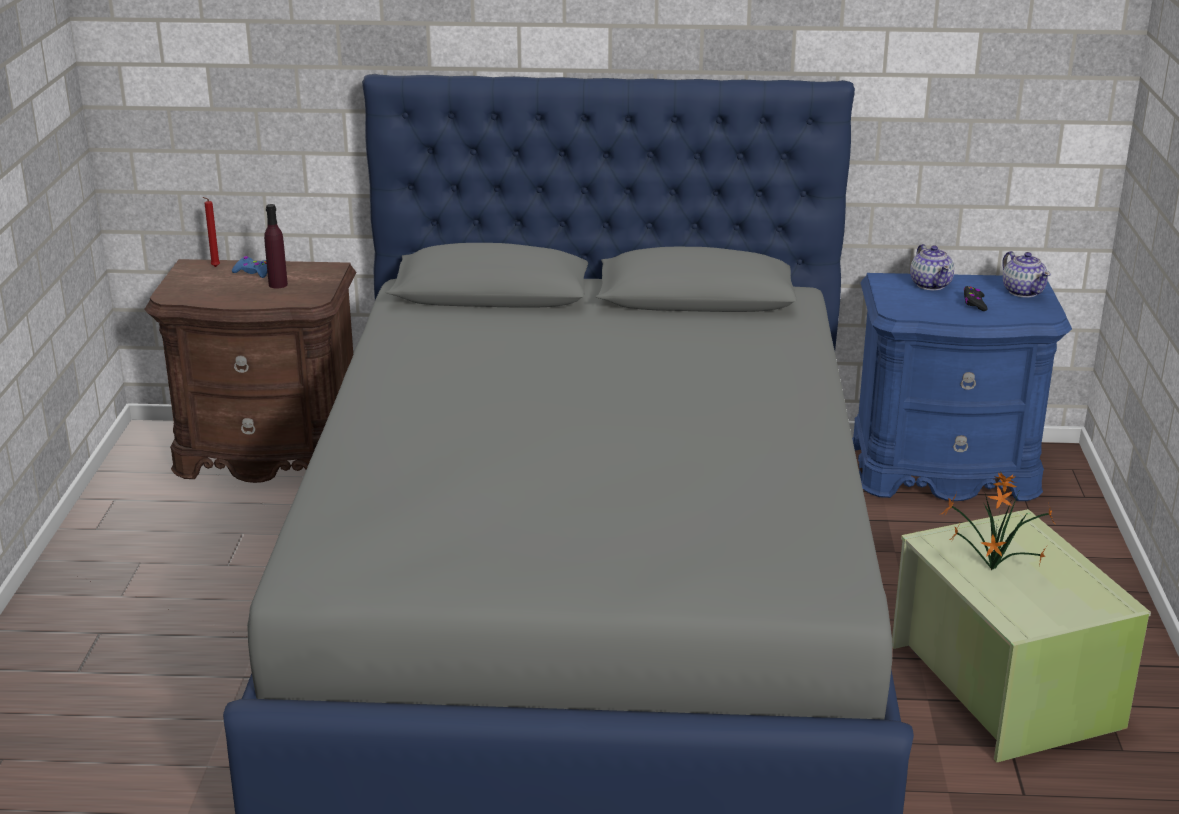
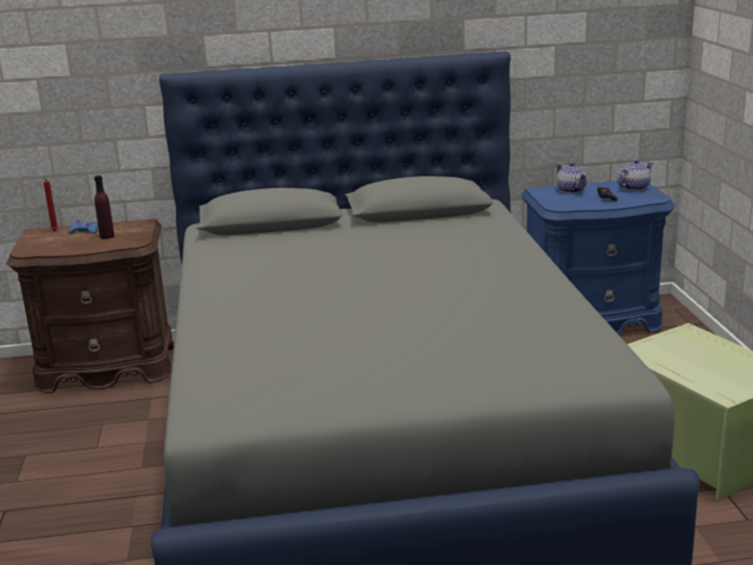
camera: 10 degrees left, 5 degrees down
(989, 569) = (683, 362): potted plant -> none
(1023, 291) = (634, 188): teapot -> teapot turned 90 degrees counterclockwise

